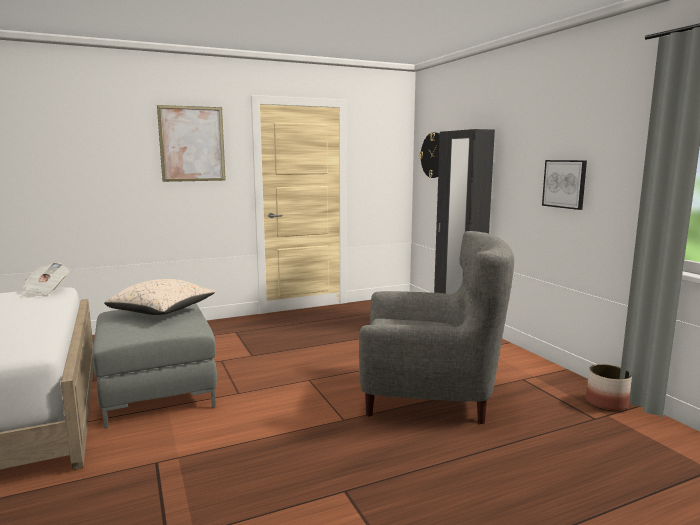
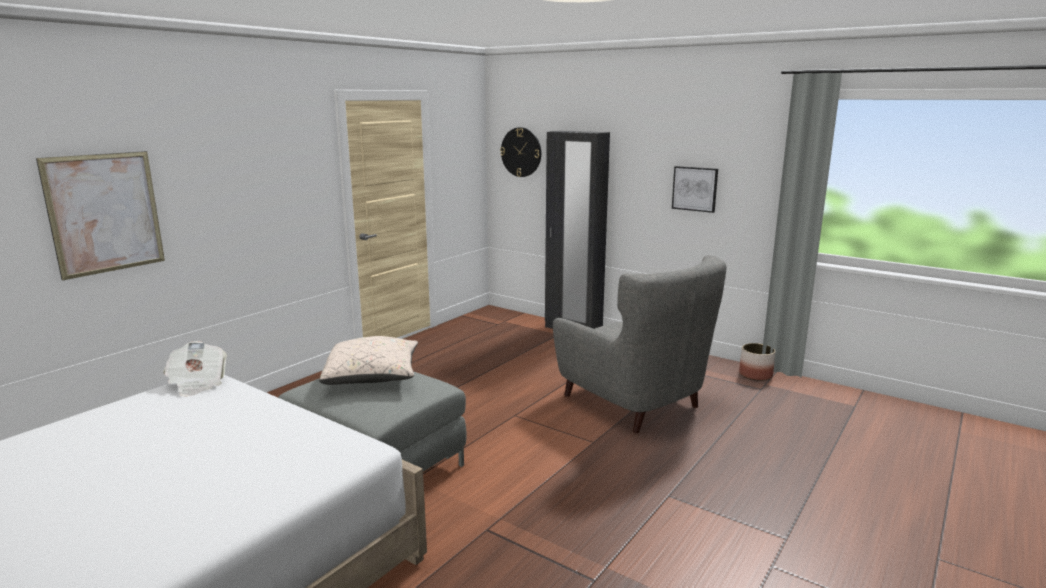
camera: 30 degrees left, 5 degrees up
(192, 144) = (276, 157): picture -> picture (105, 213)
(430, 396) = (634, 402): grey armchair -> grey armchair turned 75 degrees clockwise

